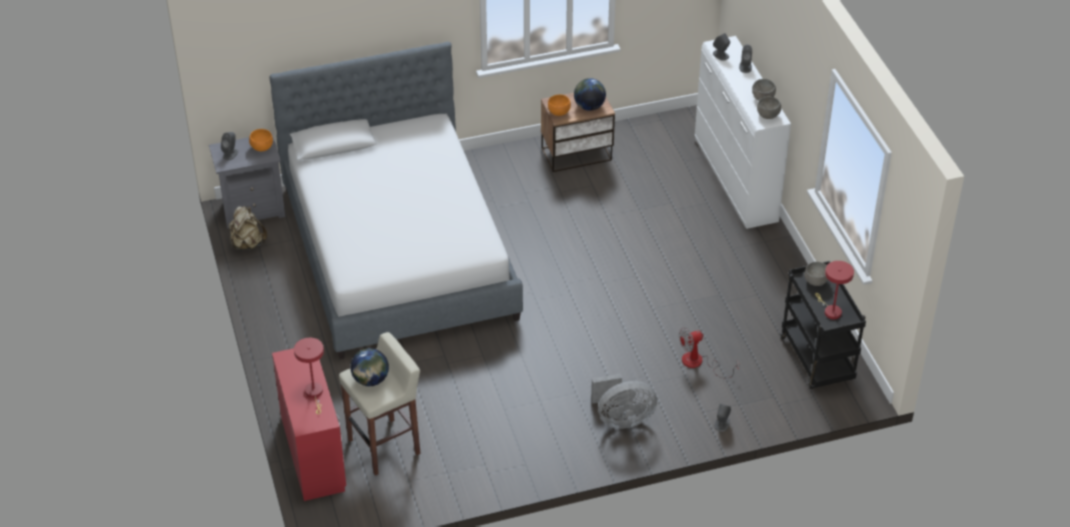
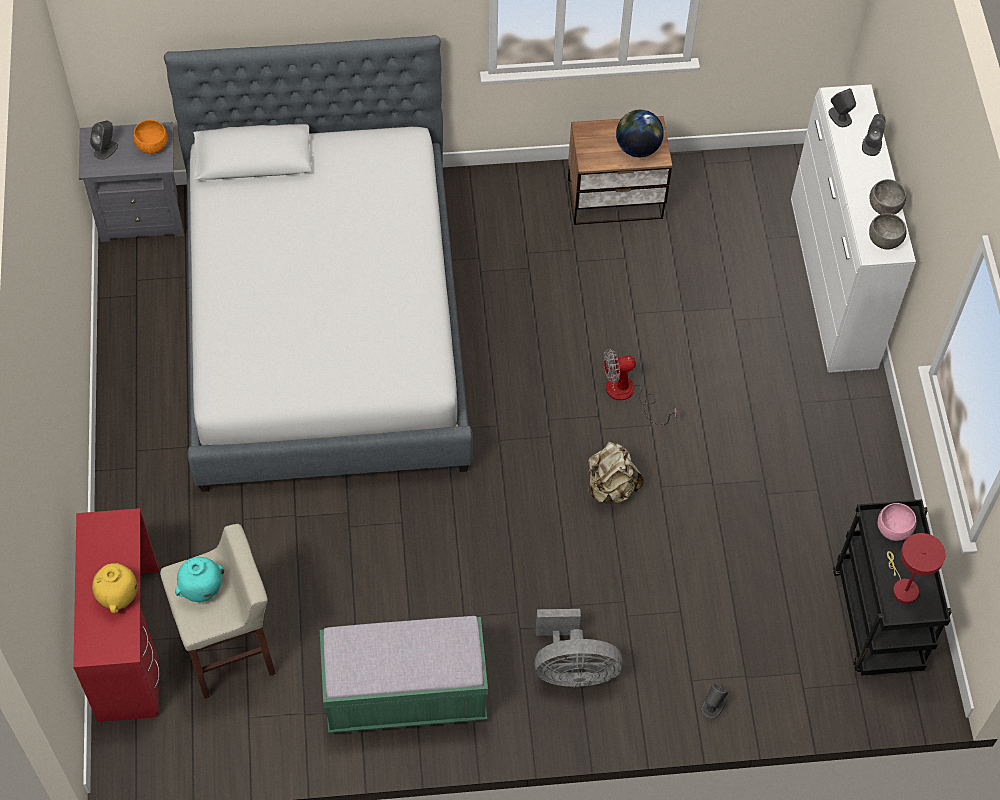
camera: 10 degrees right, 15 degrees up
(247, 244) = (122, 273): beige backpack -> beige backpack (611, 487)
(314, 394) = (118, 597): red table lamp -> yellow vase
(370, 380) = (201, 590): globe -> turquoise vase
(513, 452) = (405, 696): none -> green bench
(559, 112) = (591, 150): orange bowl -> none
(699, 363) = (705, 594): fan -> fan (628, 394)
(815, 281) = (893, 529): grey bowl -> pink bowl

